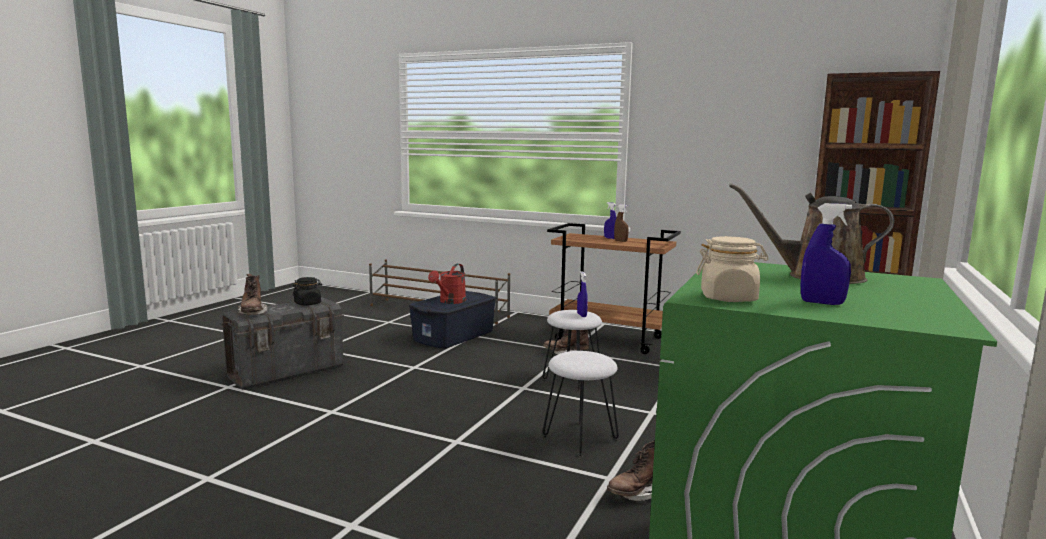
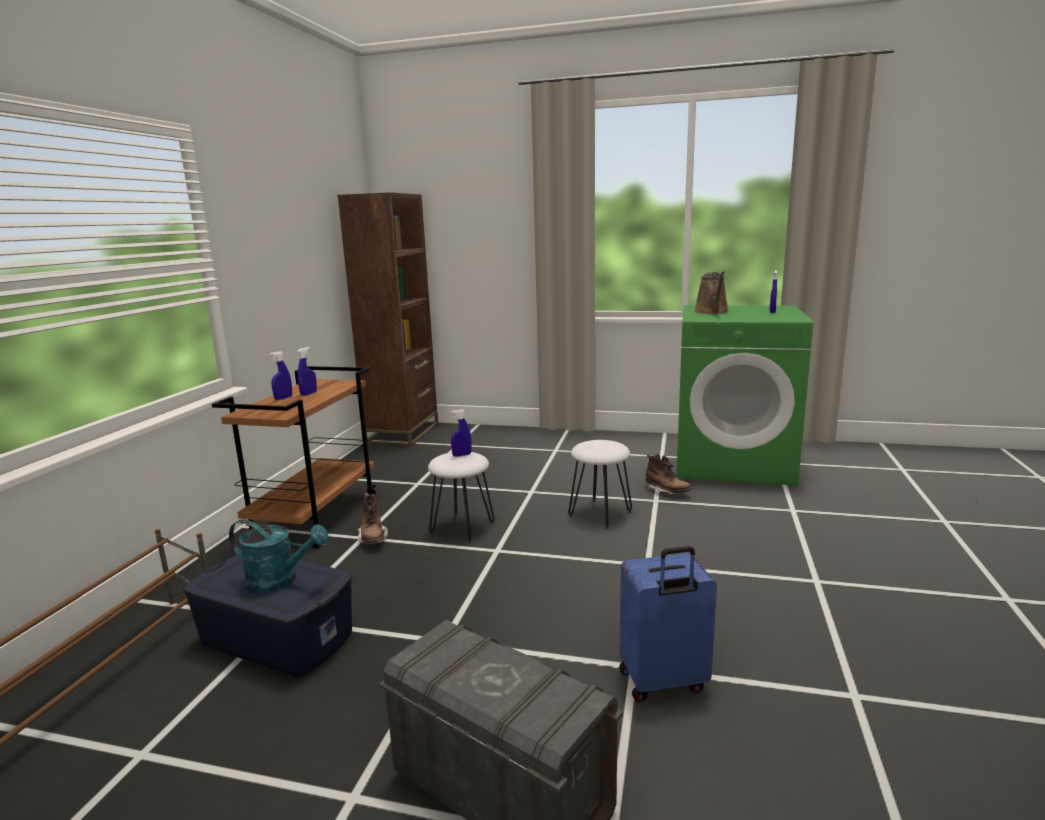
camera: 100 degrees left, 5 degrees up
(252, 313) = (551, 701): brown boot -> none
(306, 417) = (663, 682): none -> blue suitcase
(308, 303) = (451, 657): black jar -> none
(450, 302) = (280, 581): red watering can -> turquoise watering can
(620, 241) = (309, 394): brown spray bottle -> blue spray bottle
(728, 298) = (788, 317): beige jar -> none

